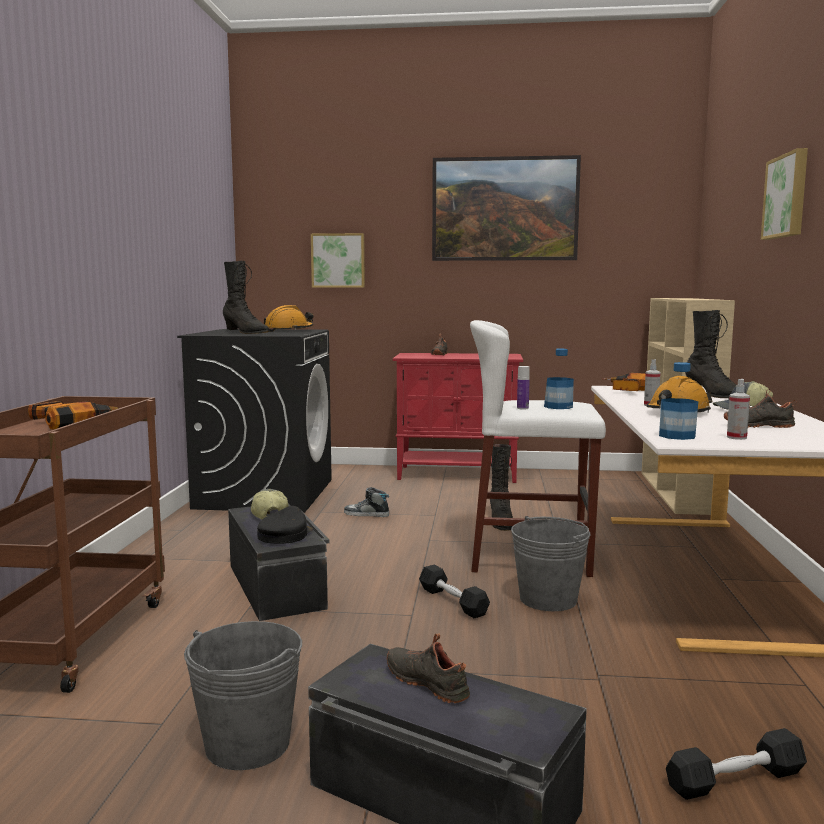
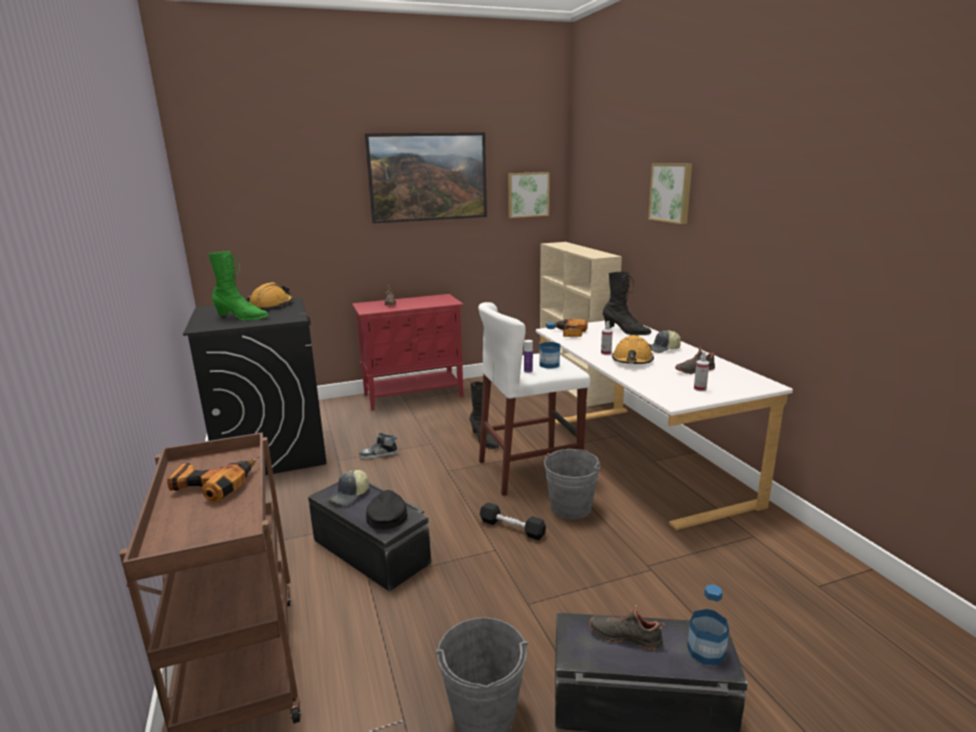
camera: 25 degrees left, 10 degrees up
(245, 333) = (241, 317): black boot -> green boot
(268, 515) = (350, 495): cap -> cap turned 105 degrees counterclockwise
(338, 260) = (287, 228): picture -> picture (528, 194)
(677, 436) = (666, 394): bottle -> bottle (706, 651)
(735, 780) = (770, 622): black dumbbell -> none

